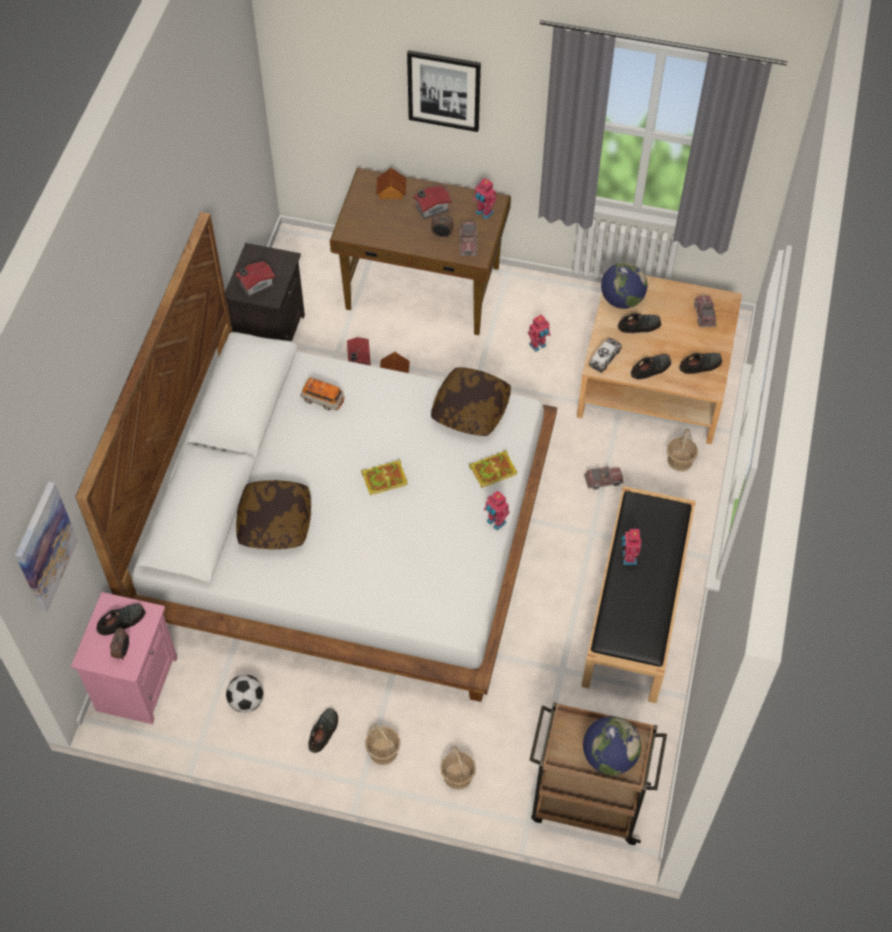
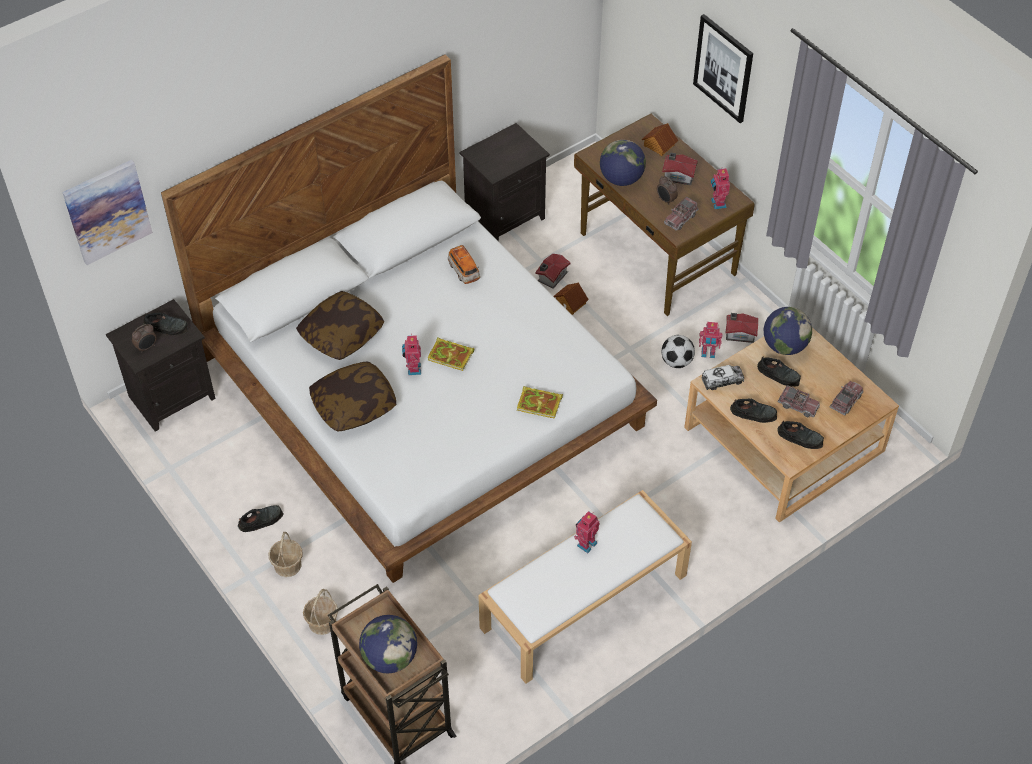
camera: 40 degrees right, 5 degrees down
(136, 682) = (172, 396): pink nightstand -> black nightstand
(247, 701) = (231, 461): football -> football (677, 362)
(255, 284) = (492, 156): toy house -> toy house (739, 333)
(389, 238) = (621, 179): none -> globe
(470, 409) = (568, 349): pillow -> pillow (354, 405)
(495, 522) = (501, 442): toy robot -> toy robot (413, 369)
(603, 480) = (656, 489): toy truck -> toy truck (798, 405)
(636, 608) = (583, 603): black bench -> white bench
(679, 461) = (737, 517): basket -> none

